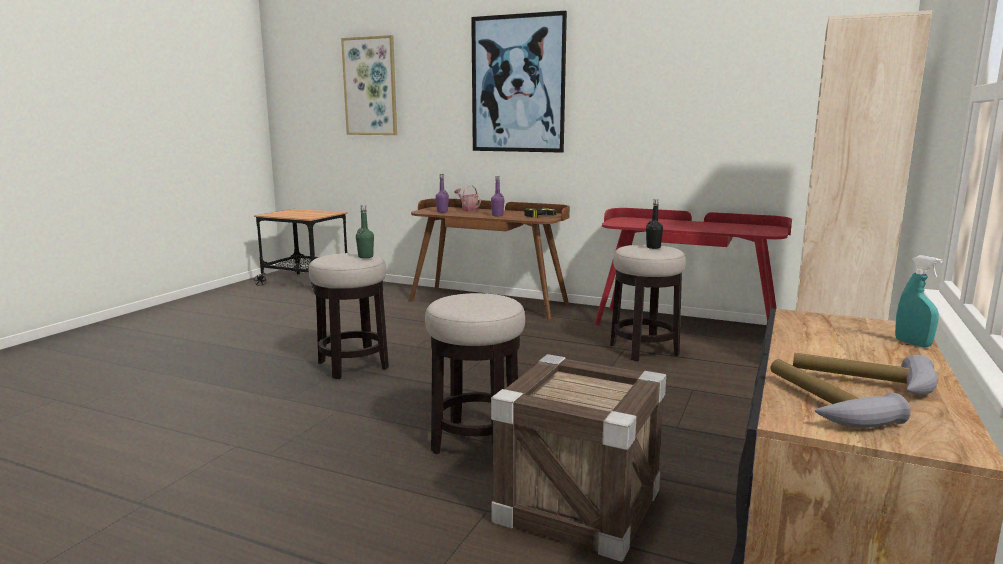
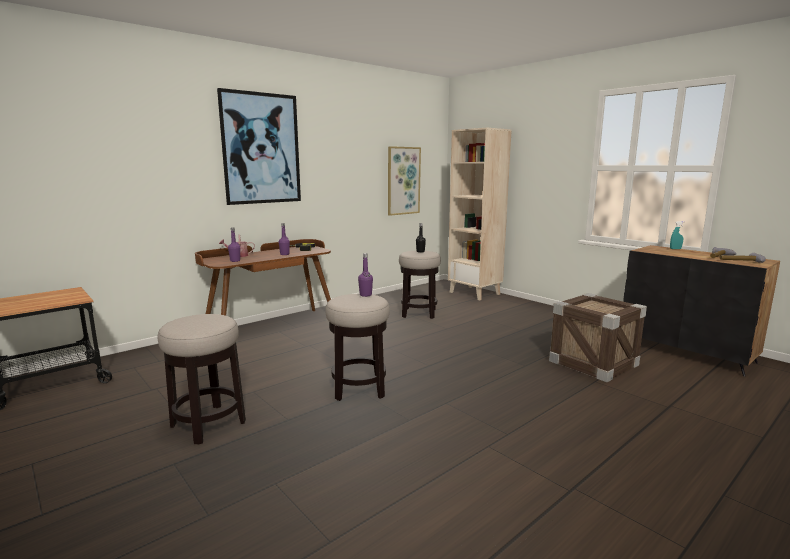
camera: 65 degrees left, 0 degrees up
(365, 257) = (365, 295): green bottle -> purple bottle
(370, 86) = (96, 144): picture -> picture (403, 181)
(476, 440) = (516, 371): stool -> stool (208, 424)
(686, 325) = (391, 298): red desk -> none

